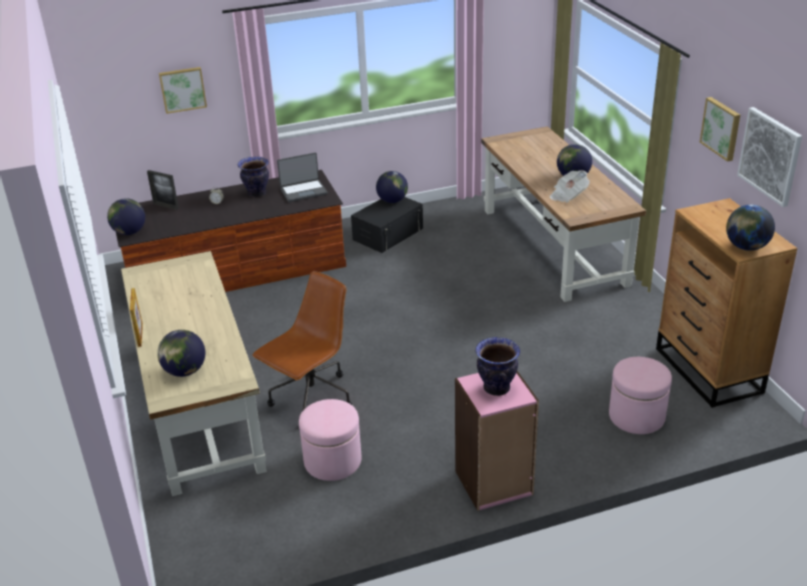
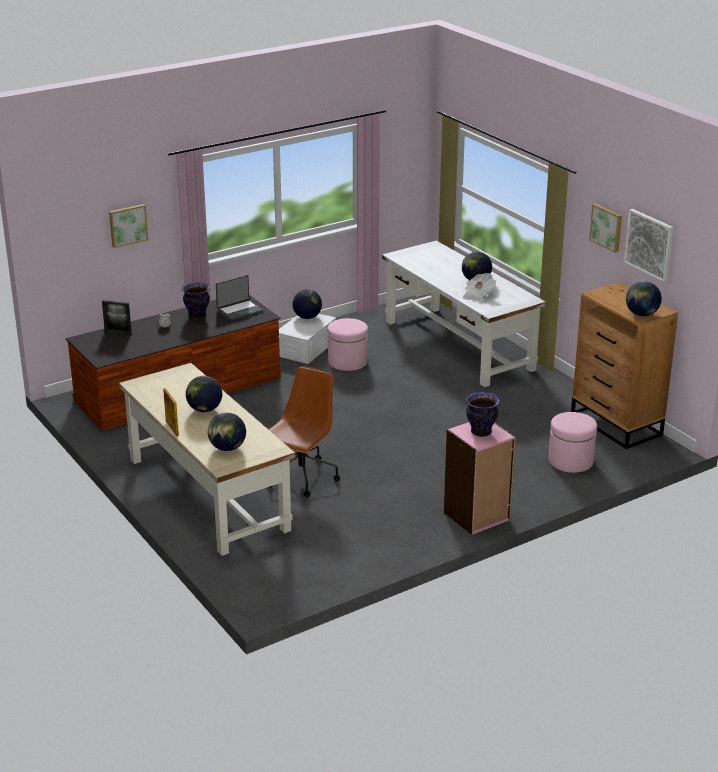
camera: 15 degrees left, 5 degrees down
(129, 232) = (98, 356): globe -> globe (204, 409)
(332, 461) = (342, 517): pink ottoman -> pink ottoman (347, 362)
(388, 234) = (306, 348): black storage box -> white storage box
(554, 246) = (459, 345): brown desk -> white desk

